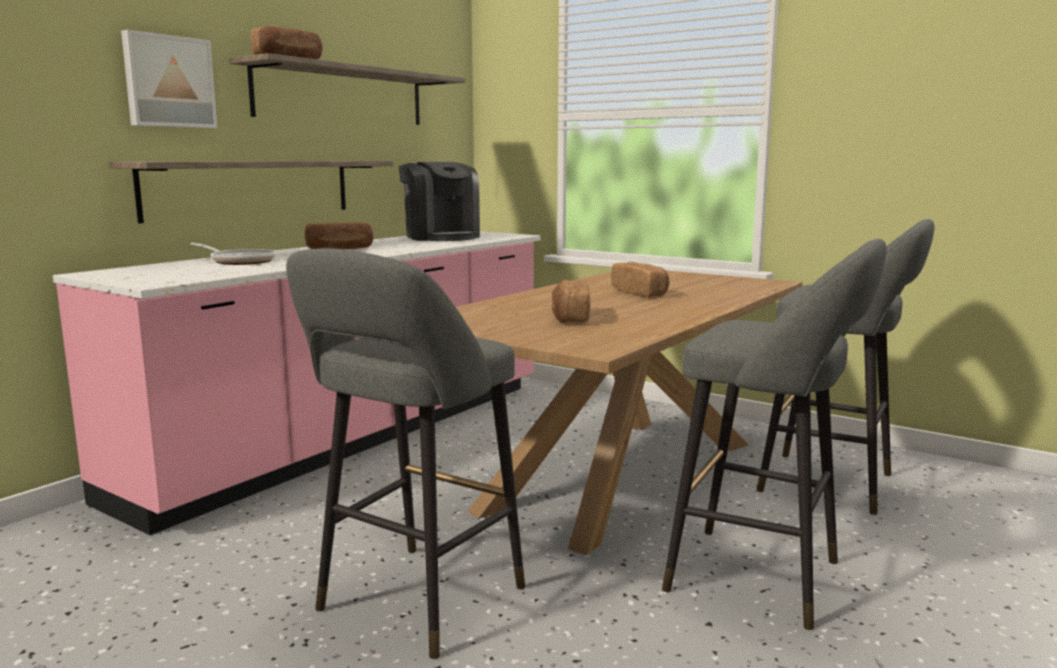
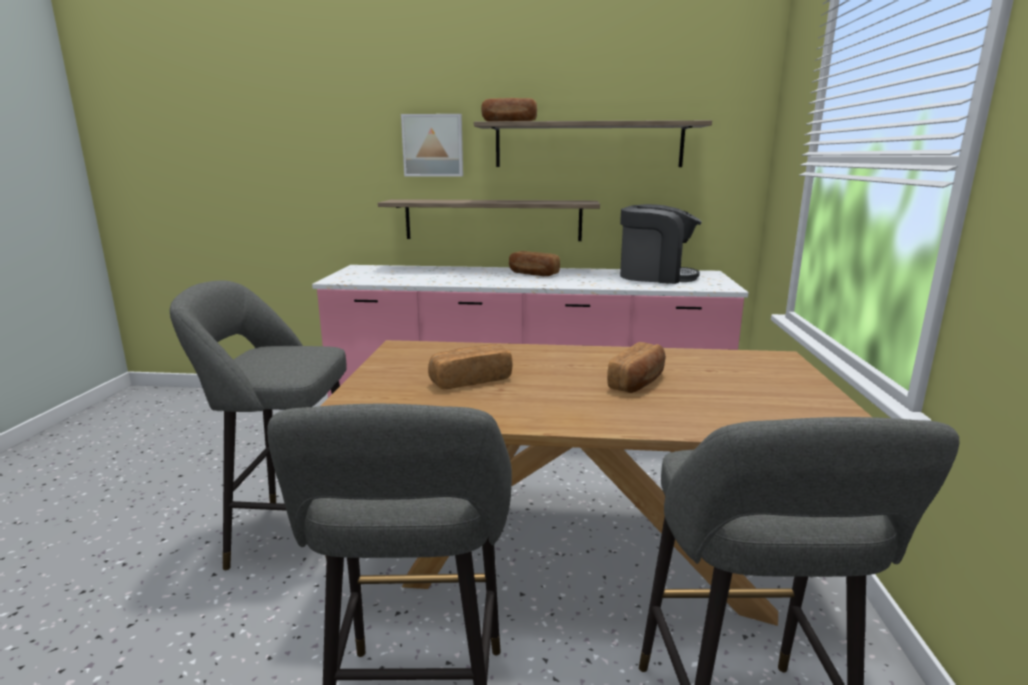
camera: 60 degrees right, 5 degrees up
(240, 261) = (438, 273): frying pan -> none
(441, 237) = (655, 276): coffee machine -> coffee machine turned 105 degrees counterclockwise

